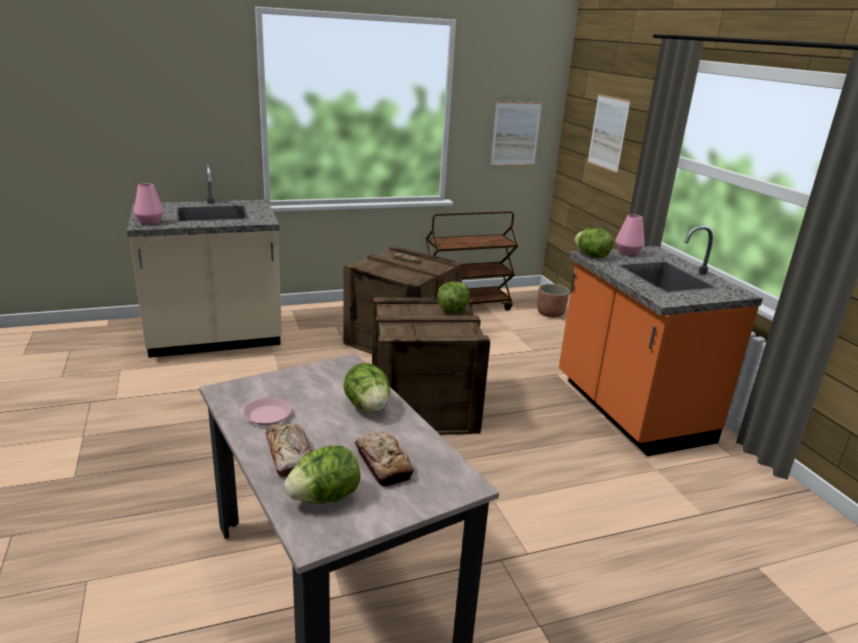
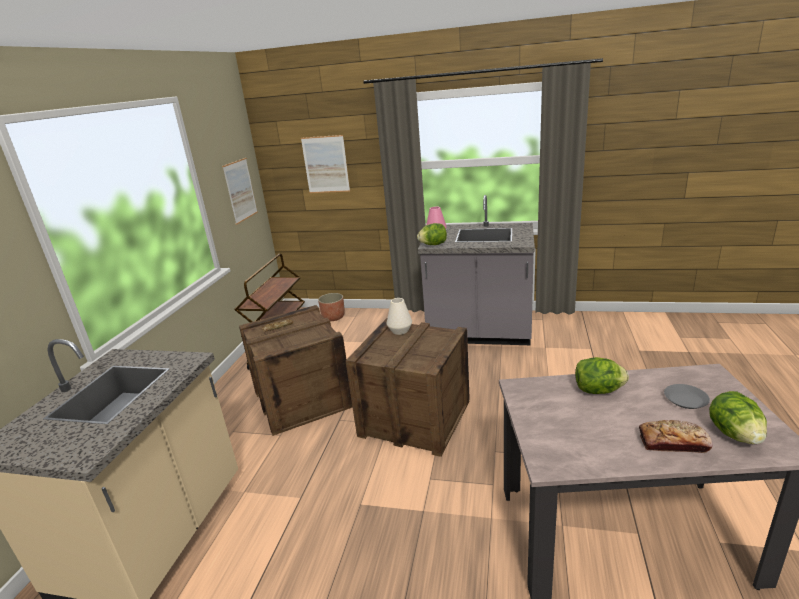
camera: 55 degrees left, 0 degrees up
(150, 222) = (79, 447): pink vase -> none
(267, 415) = (602, 444): pink plate -> none
(383, 464) = (685, 400): bread -> grey plate
(452, 310) = (400, 331): lettuce -> white vase
(629, 411) = (480, 333): orange counter -> grey counter

